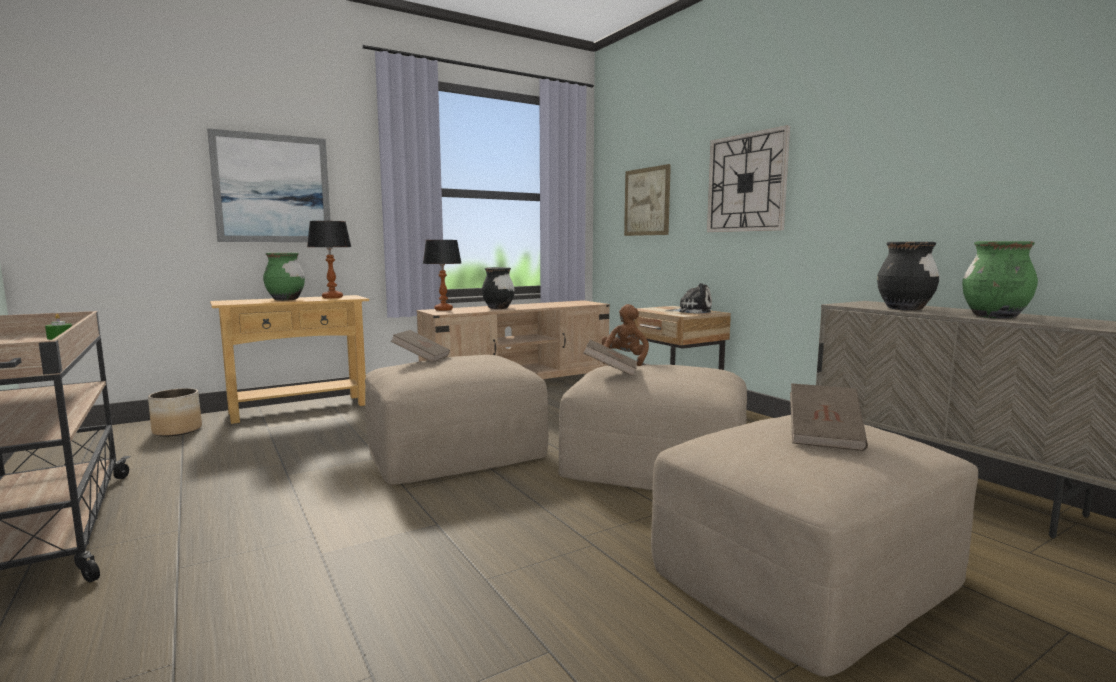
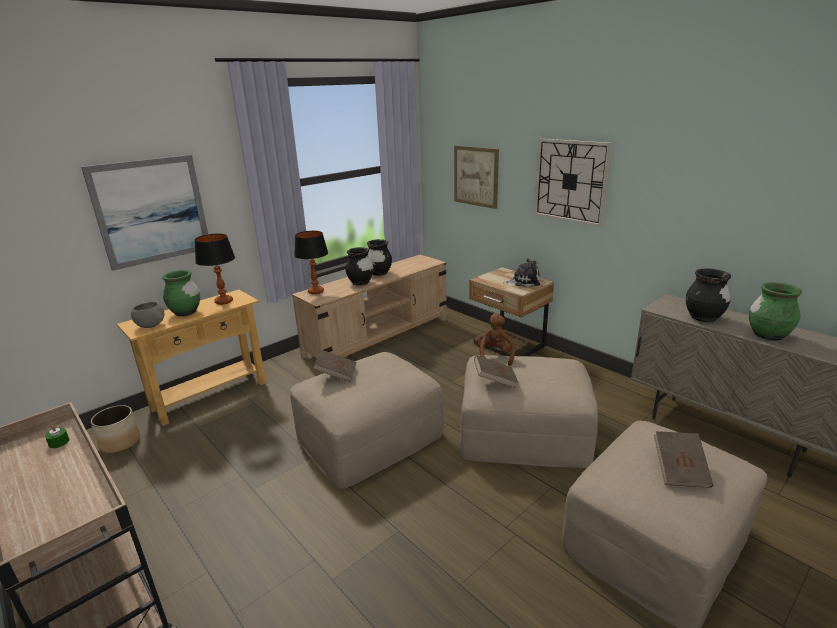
camera: 10 degrees left, 15 degrees up
(241, 302) = (150, 325): none -> grey bowl
(525, 305) = (379, 273): none -> black vase

